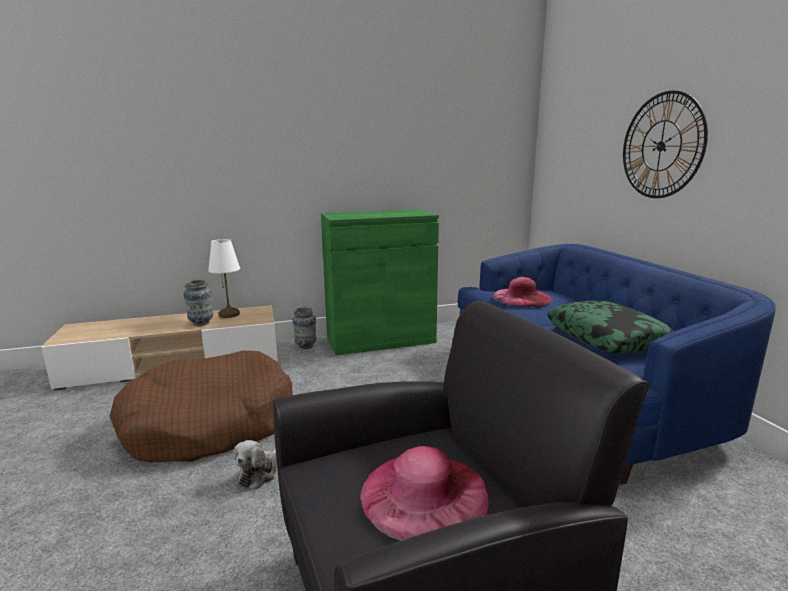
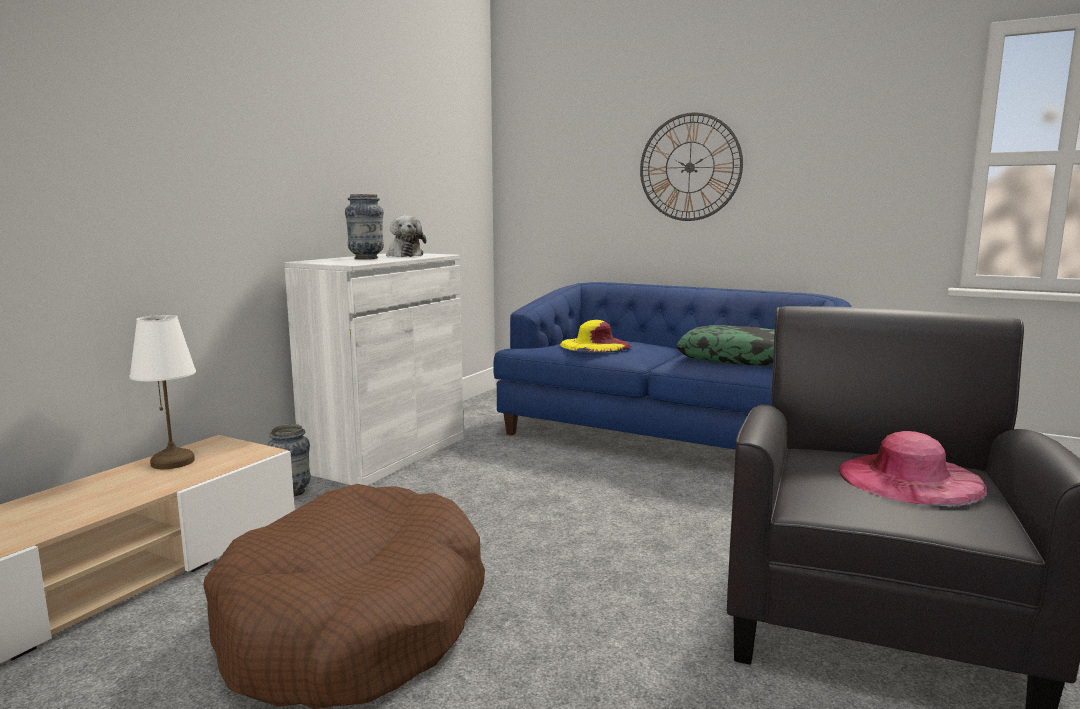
camera: 45 degrees left, 5 degrees down
(201, 323) = (151, 485): vase -> vase (366, 258)
(260, 472) = (545, 628): plush toy -> plush toy (404, 255)
(380, 339) = (387, 454): green cabinet -> white cabinet
(522, 297) = (595, 345): pink hat -> yellow hat

